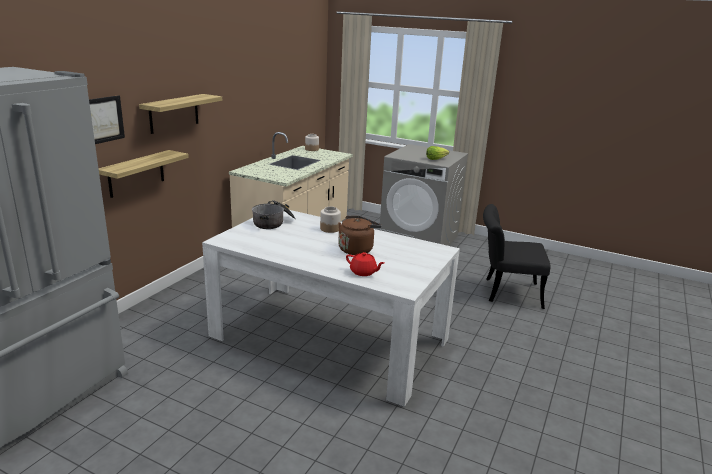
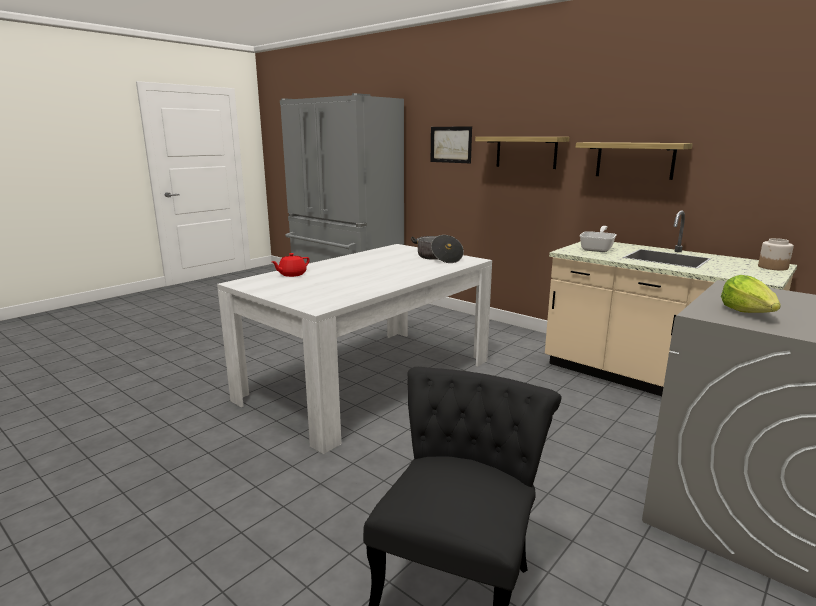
camera: 105 degrees right, 5 degrees down
(136, 173) = (477, 198): shelf -> shelf (634, 160)
(271, 172) = (598, 249): none -> frying pan
(330, 229) = (413, 272): jar -> none
(357, 249) = (348, 276): brown kettle -> none

